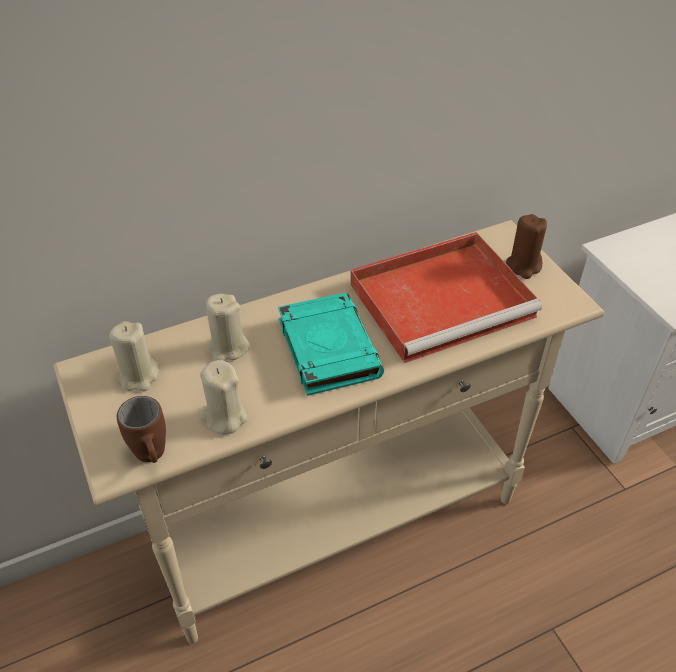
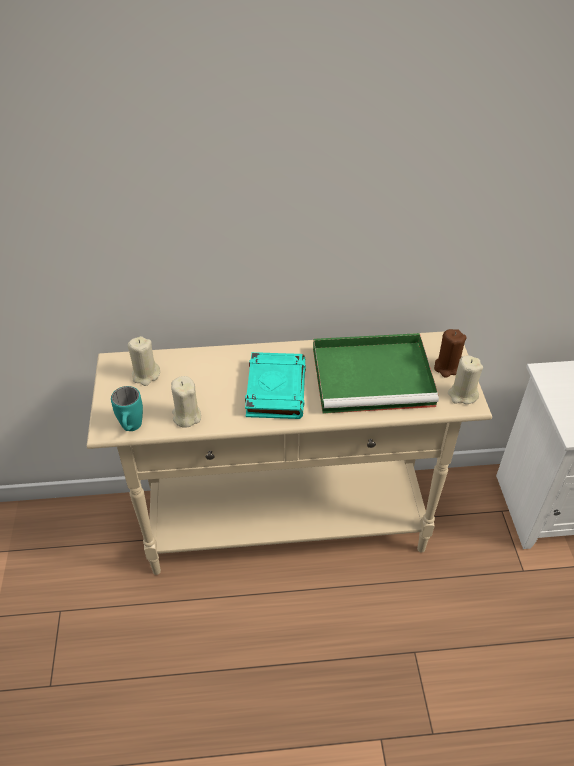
camera: 20 degrees right, 0 degrees up
(152, 458) = (131, 429): brown mug -> turquoise mug
(228, 348) = (209, 372): beige candle -> beige candle (462, 395)
(444, 299) = (375, 376): red tray -> green tray

